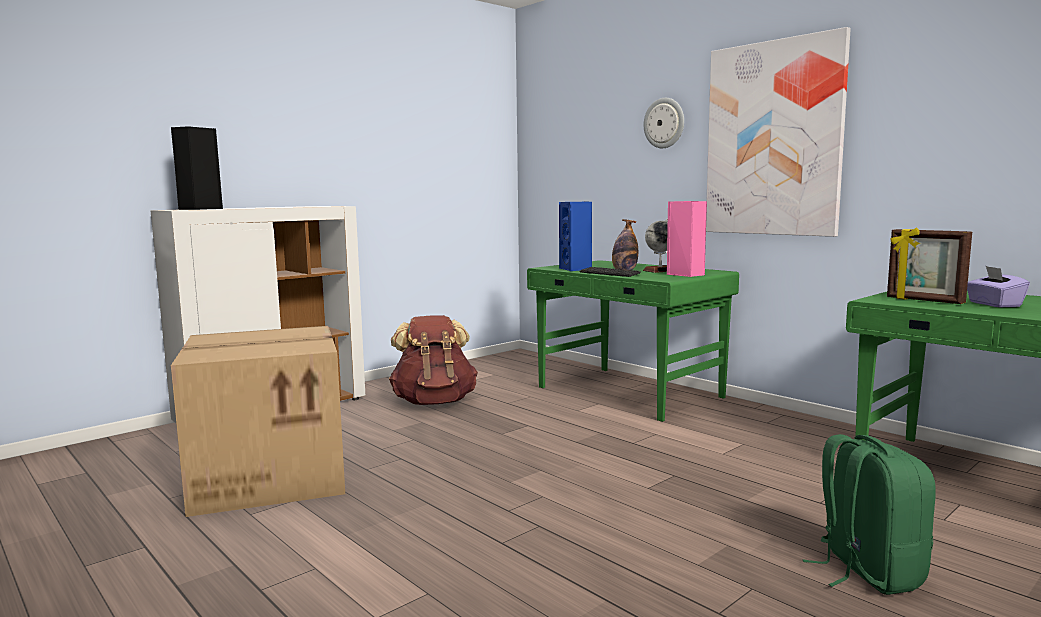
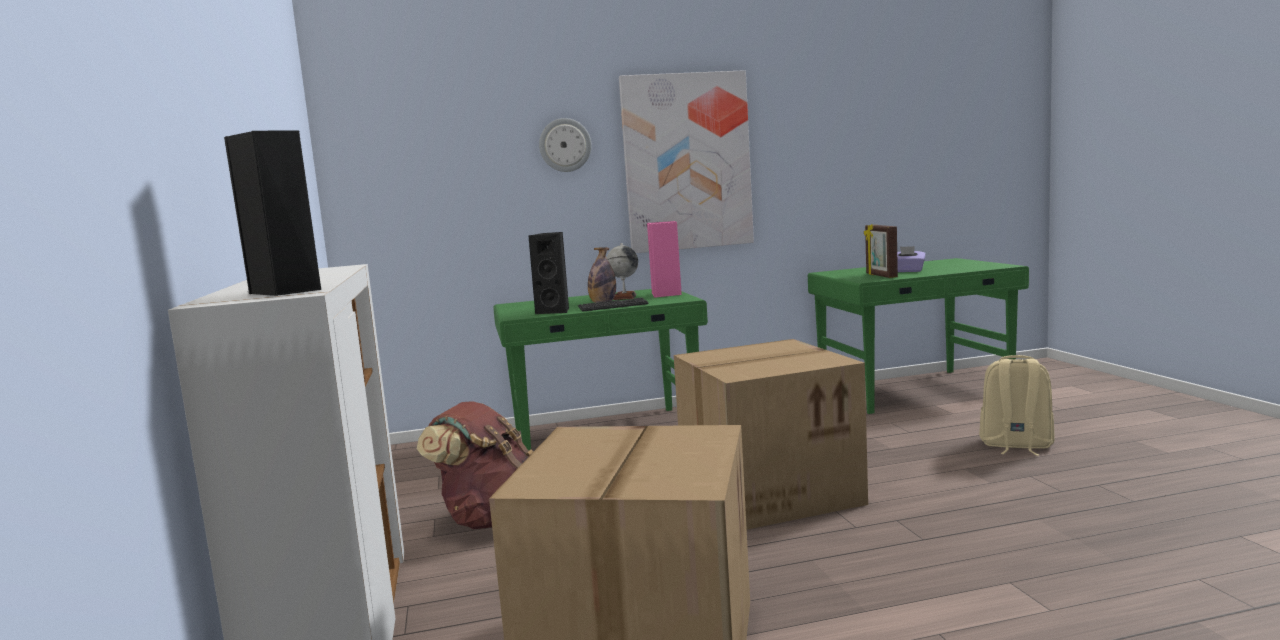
camera: 60 degrees left, 0 degrees up
(561, 466) = (770, 491): none -> cardboard box
(576, 269) = (555, 311): blue speaker -> black speaker
(866, 571) = (1015, 445): green backpack -> beige backpack
(924, 301) = (880, 276): picture frame -> picture frame turned 90 degrees clockwise

